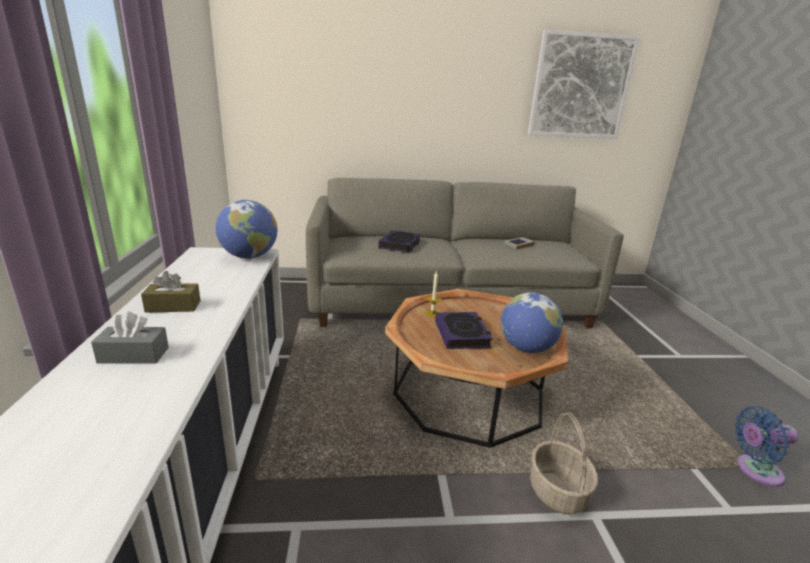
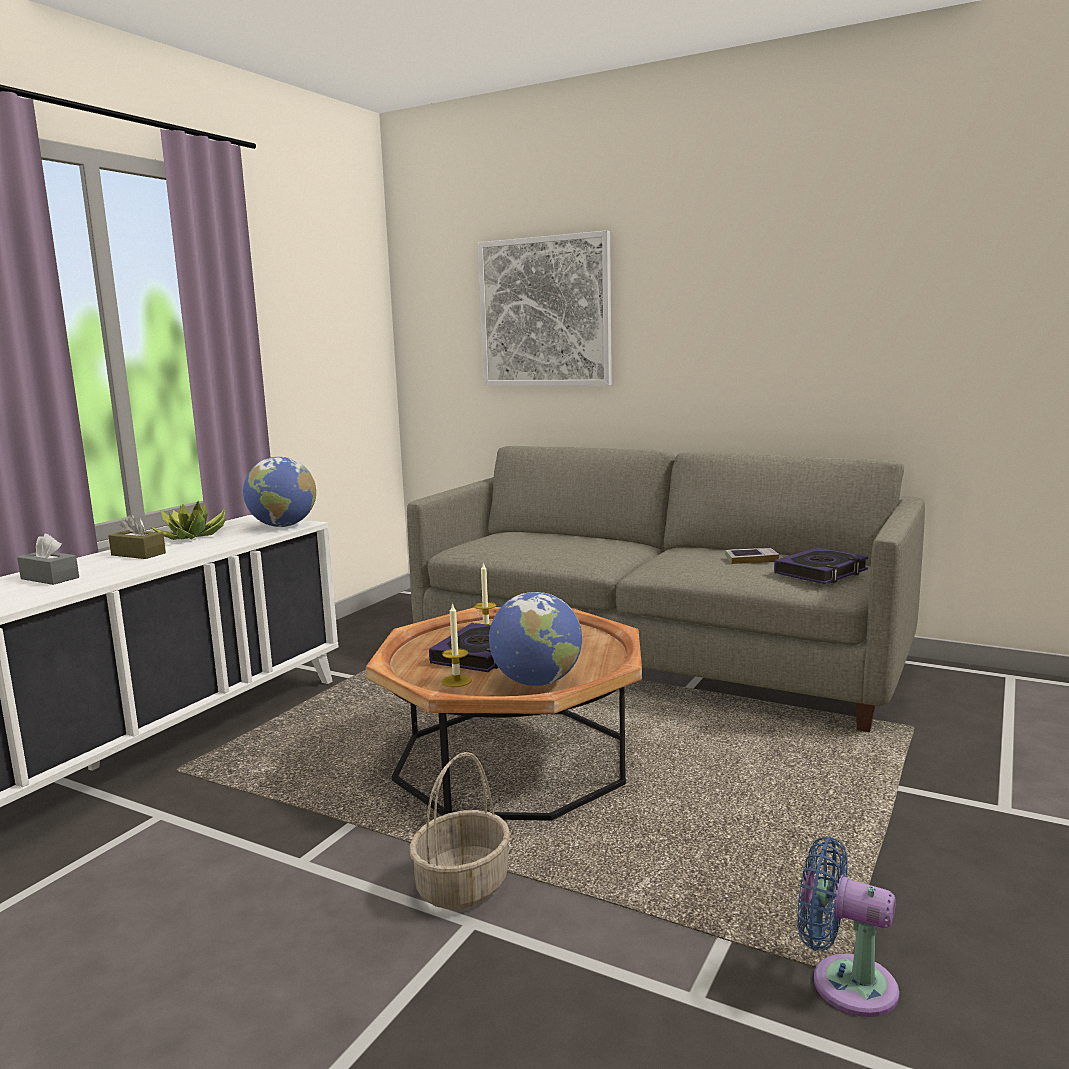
camera: 35 degrees right, 10 degrees down
(187, 277) = (193, 536): none -> potted plant
(400, 244) = (555, 544): book -> book (821, 572)
(484, 359) = (456, 681): none -> candle
(580, 87) = (919, 279): picture -> picture (545, 312)

